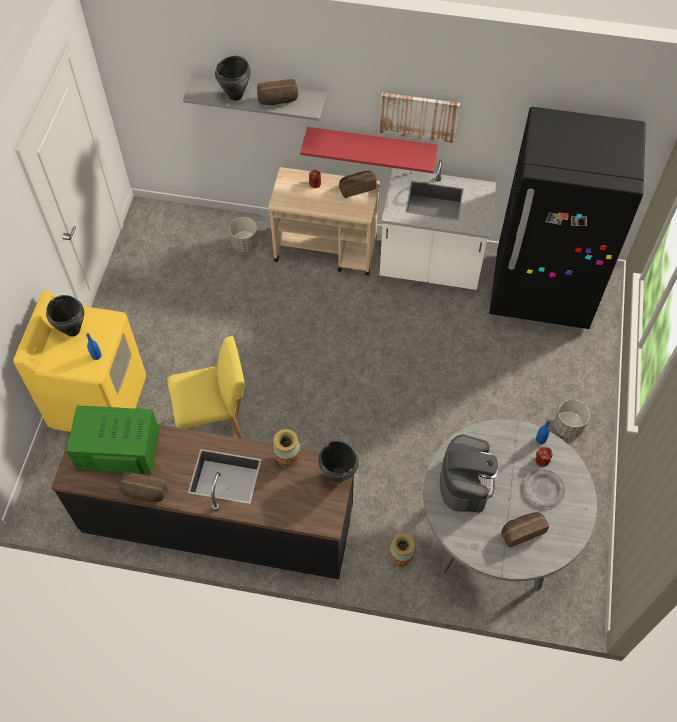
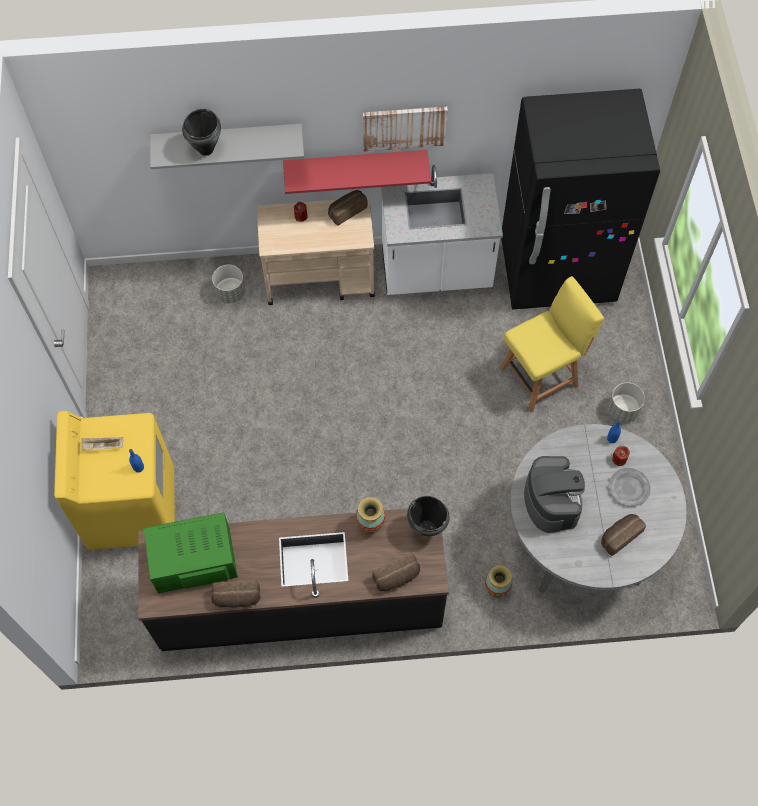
camera: 15 degrees left, 5 degrees up
(72, 330) = (103, 446): black cooking pot -> beige tray
(216, 429) = (266, 504): yellow chair -> yellow chair (541, 376)
(278, 101) = (253, 145): bread -> bread (397, 578)

